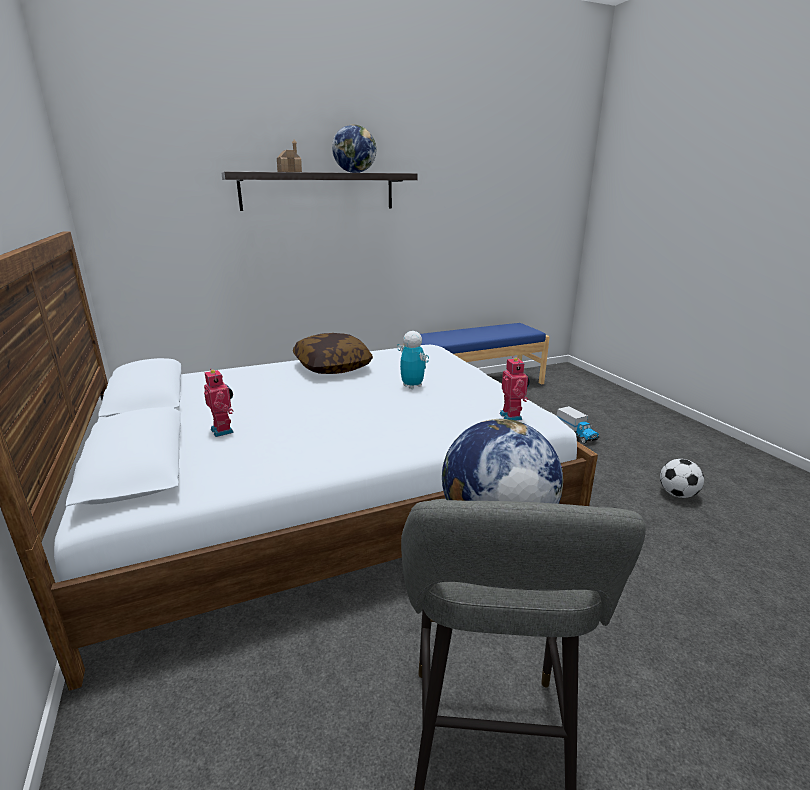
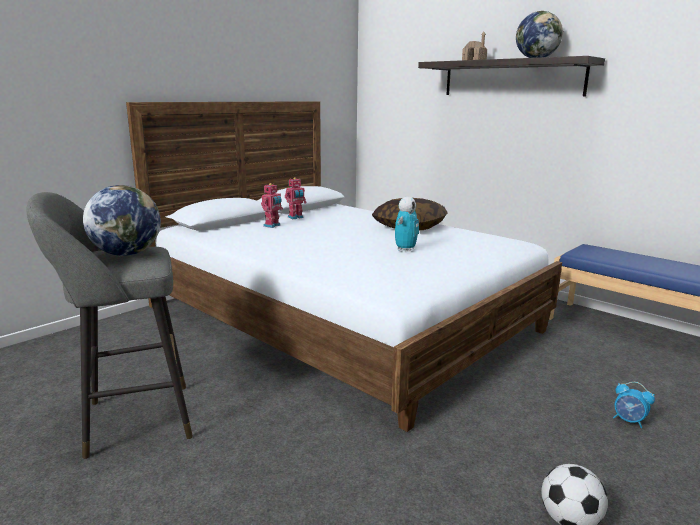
camera: 65 degrees right, 5 degrees down
(512, 416) = (379, 282): toy robot -> toy robot (296, 217)
(576, 434) = (629, 421): toy truck -> alarm clock

